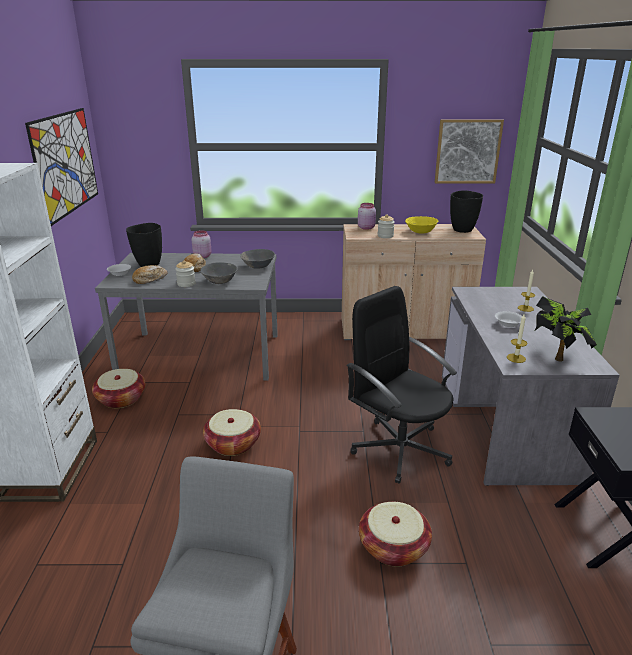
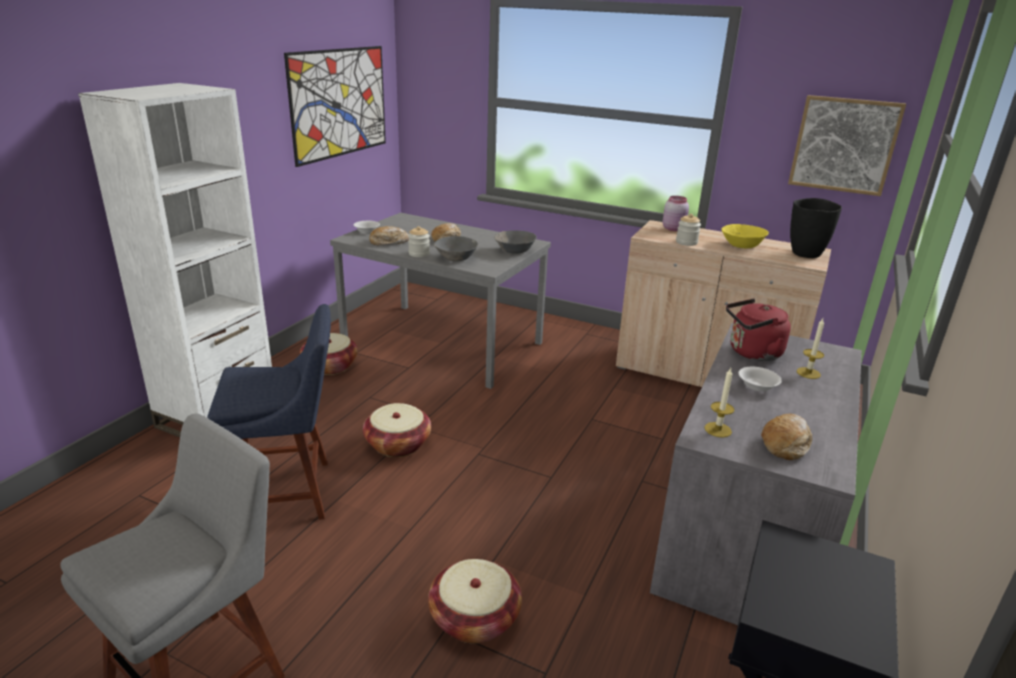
camera: 25 degrees right, 0 degrees up
(149, 264) = (404, 227): black vase -> none
(175, 512) = (288, 492): none -> blue chair
(202, 256) = (467, 229): pink jar -> none
(400, 448) = (578, 511): black office chair -> none
(483, 303) = (752, 353): none -> red kettle
(558, 355) = (785, 443): potted plant -> bread

